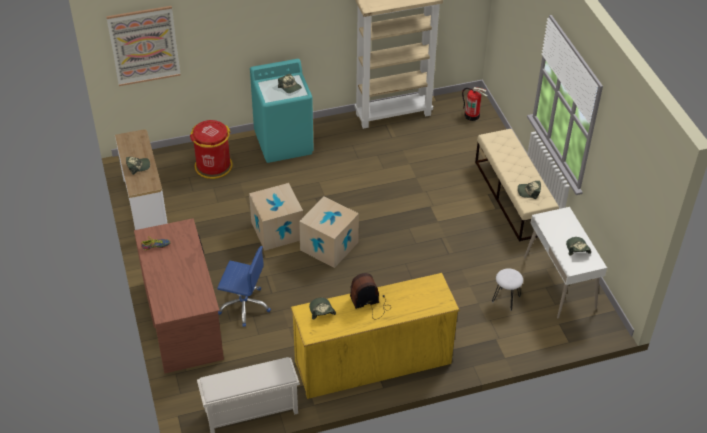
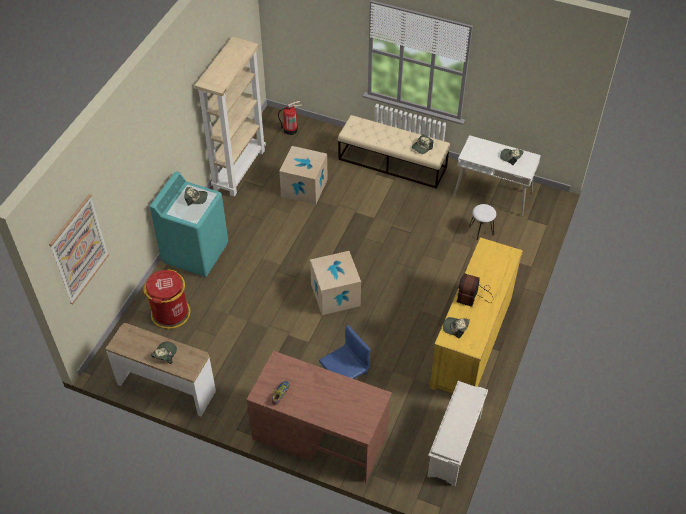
camera: 50 degrees left, 5 degrees up
(277, 231) = (287, 316): cardboard box -> cardboard box (304, 188)

